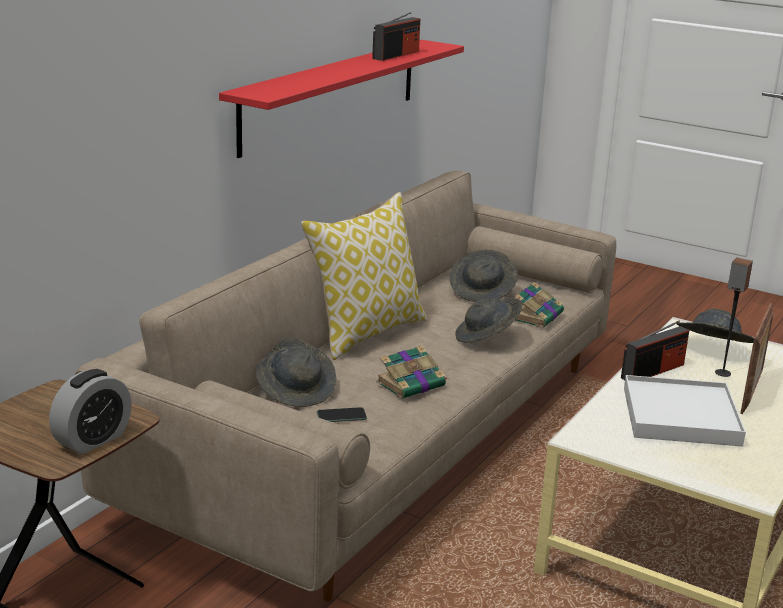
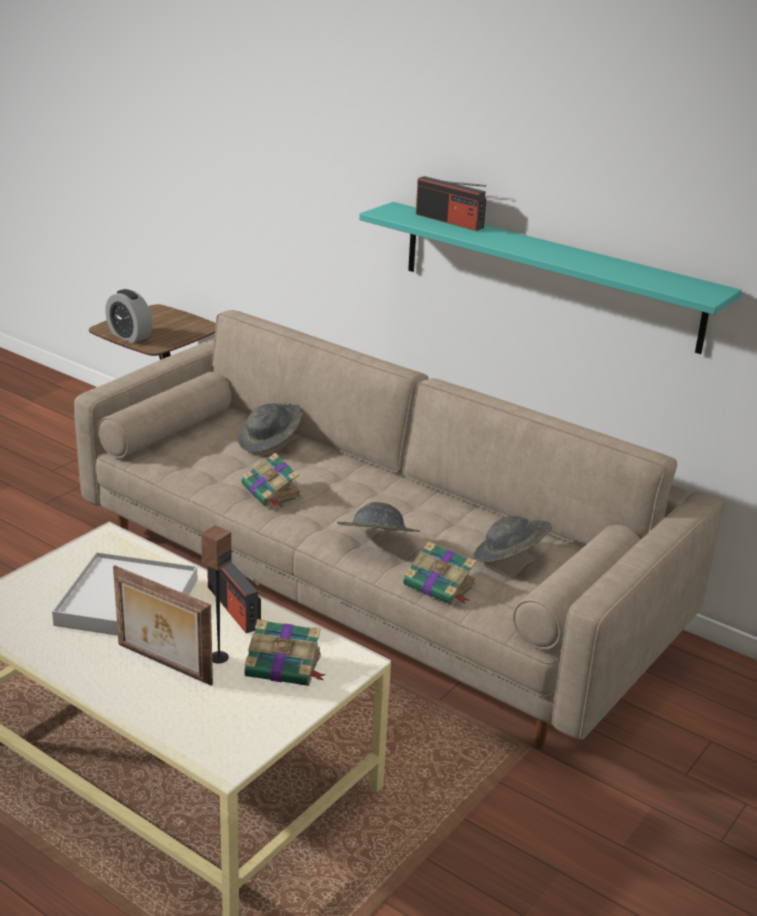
camera: 95 degrees right, 5 degrees up
(332, 94) = (549, 275): red shelf -> turquoise shelf
(341, 416) = (219, 457): phone -> none
(366, 332) = (392, 482): pillow -> none
(396, 55) = (614, 268): radio -> radio (449, 221)
(712, 349) = (285, 666): grey hat -> book

